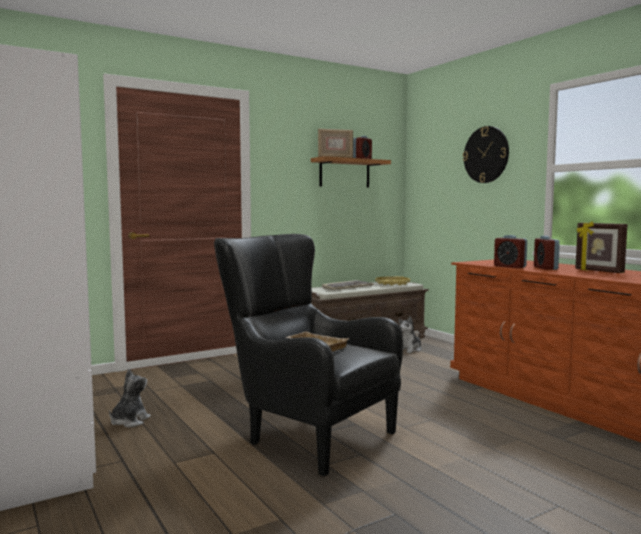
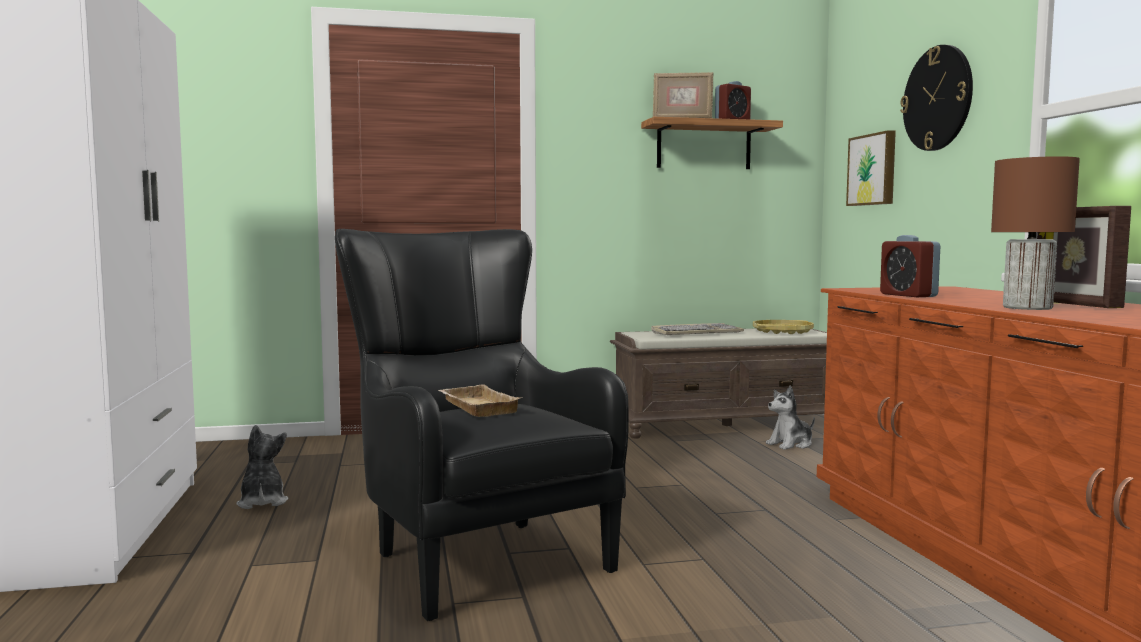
camera: 20 degrees right, 0 degrees up
(129, 422) = (262, 502): plush toy -> plush toy turned 60 degrees counterclockwise
(442, 190) = (873, 170): none -> picture
(545, 268) = (974, 299): alarm clock -> none
(585, 274) = (1029, 308): none -> brown table lamp

